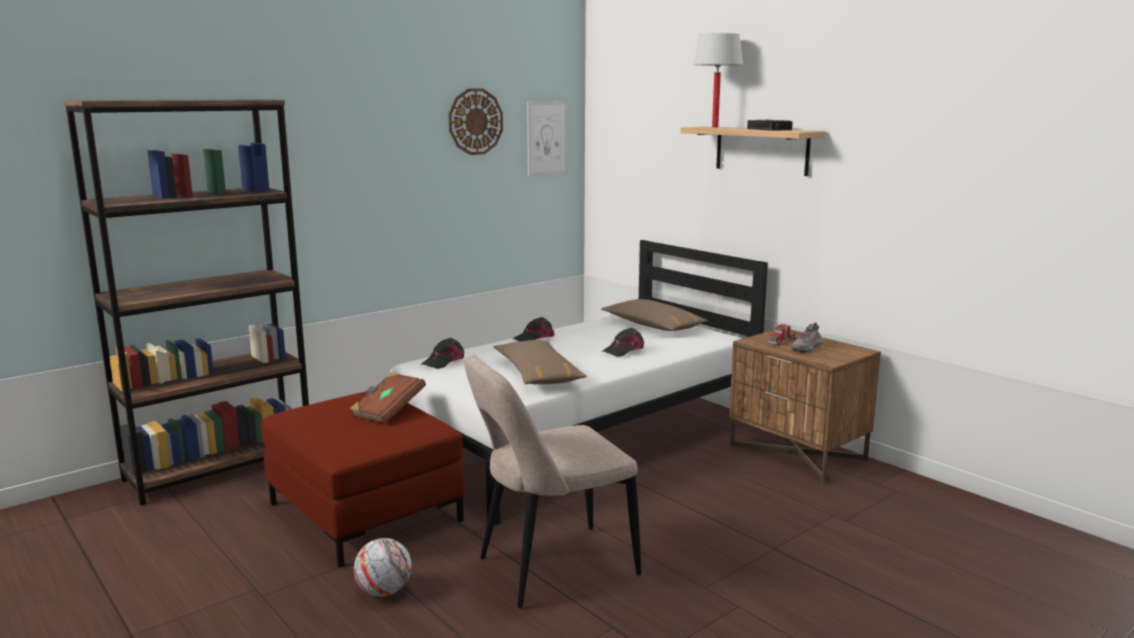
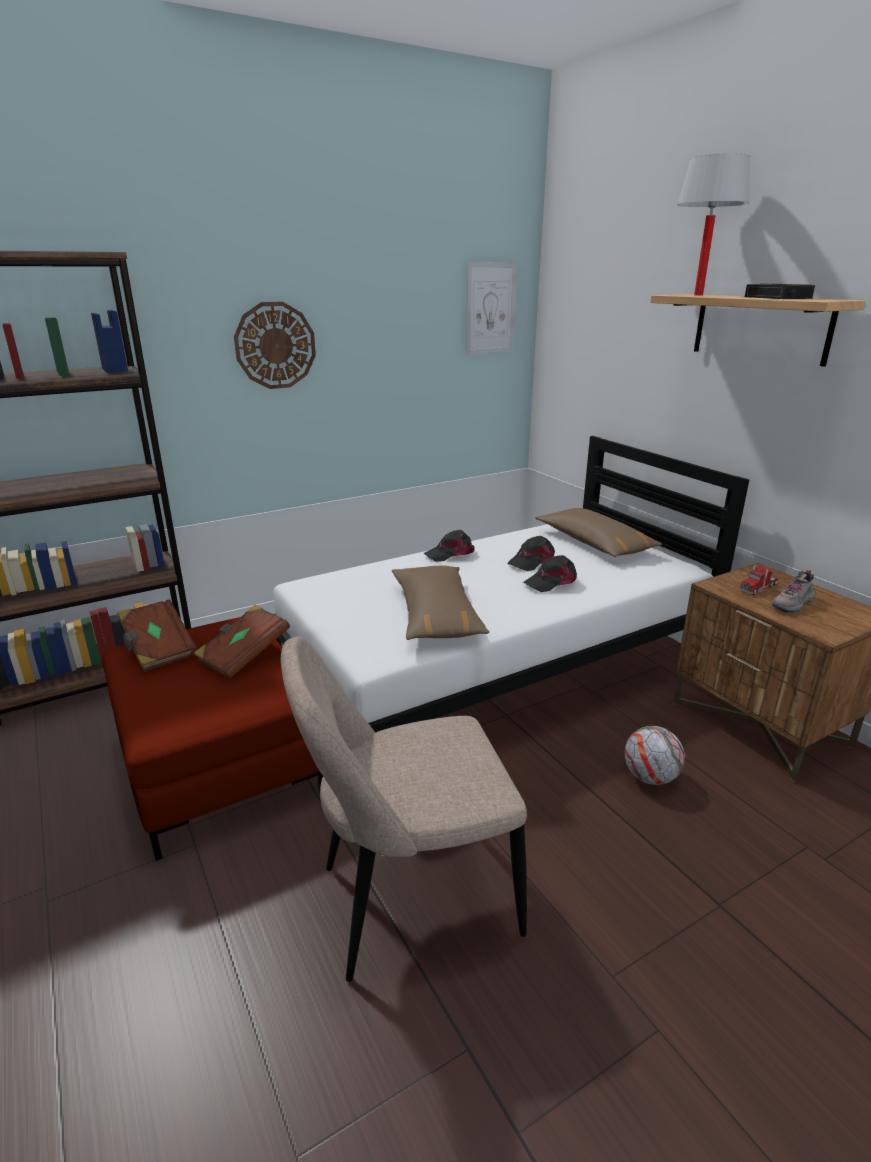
camera: 10 degrees right, 10 degrees up
(312, 412) = (158, 649): none -> brown book
(384, 591) = (190, 916): football -> football (650, 777)
(444, 361) = (334, 584): black cap -> black cap (532, 561)
(475, 121) = (401, 287): wall clock -> wall clock (275, 345)

